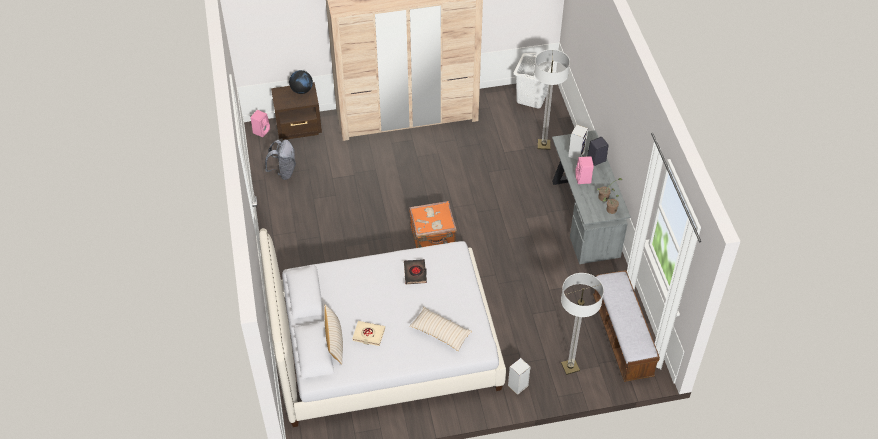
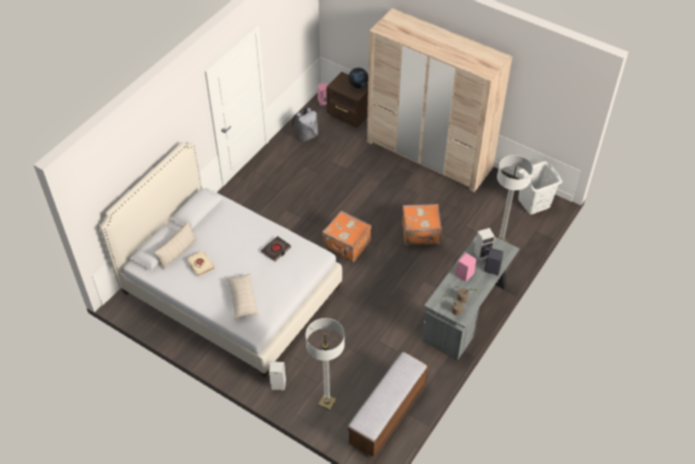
camera: 45 degrees right, 0 degrees up
(479, 183) = (421, 234): none -> orange suitcase

